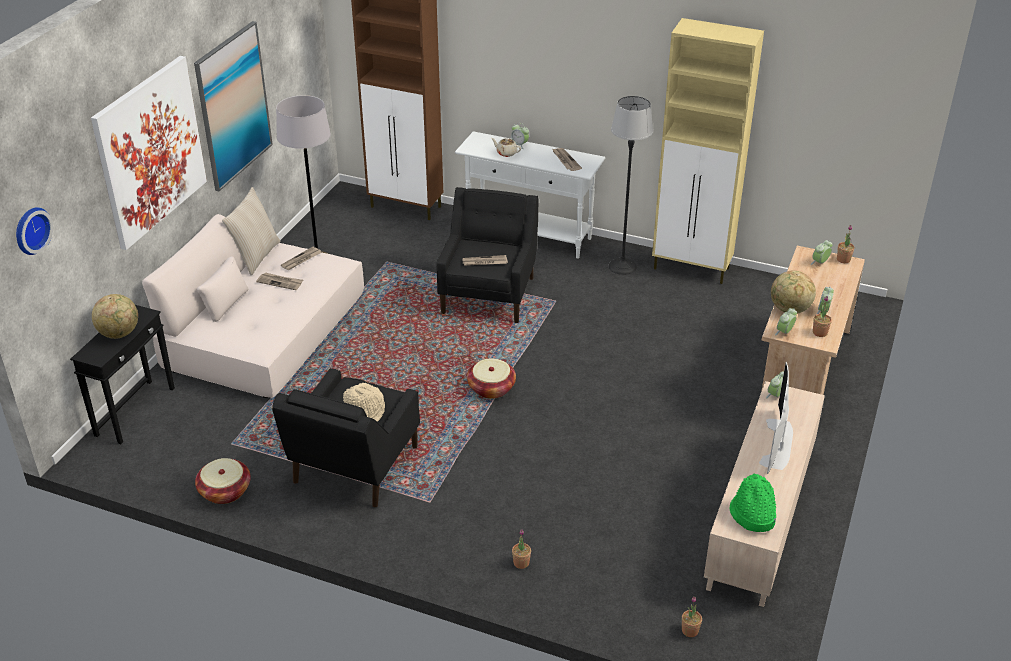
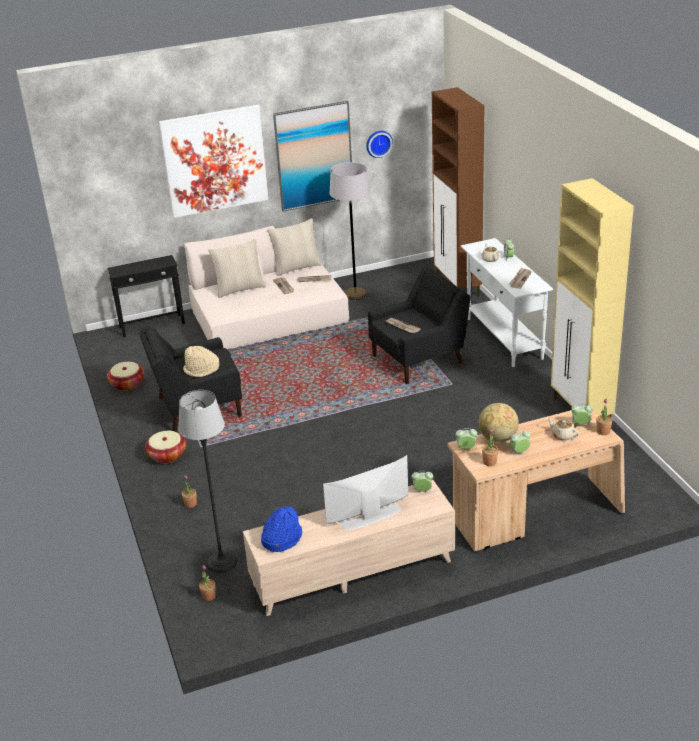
camera: 50 degrees right, 5 degrees down
(30, 230) = (91, 175): wall clock -> wall clock (378, 143)
(119, 333) = (143, 266): globe -> none
(232, 309) = (239, 289): none -> beige pillow
(491, 388) = (329, 410): basket -> basket (167, 455)
(622, 266) = (533, 386): floor lamp -> floor lamp (221, 562)
(752, 514) = (281, 539): green hat -> blue hat
(825, 279) = (562, 435): none -> beige teapot

